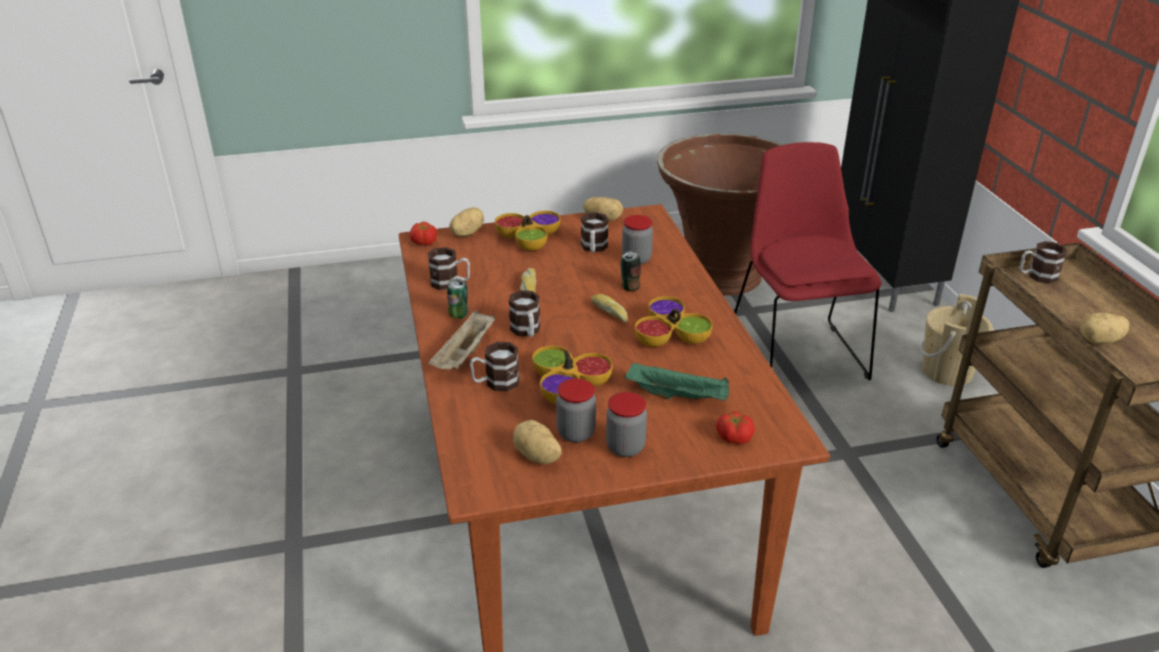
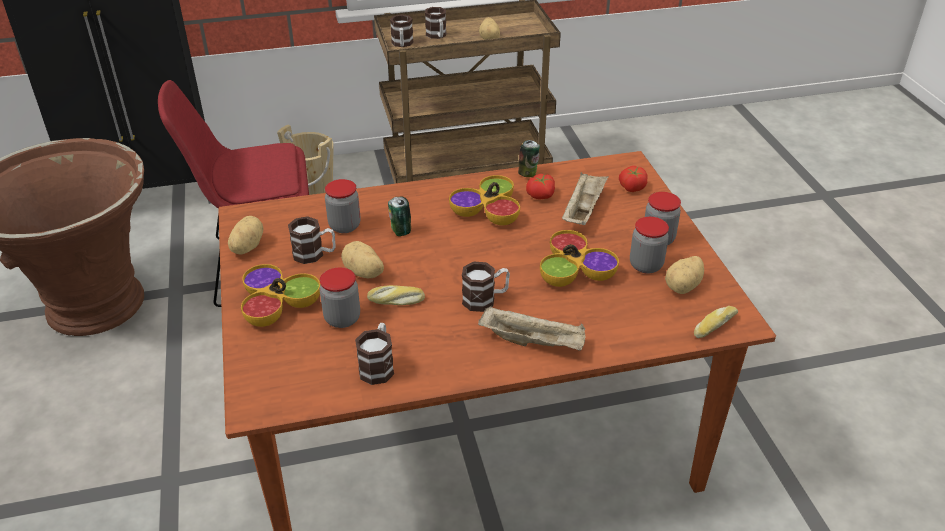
camera: 90 degrees left, 5 degrees up
(424, 242) = (265, 401): tomato -> tomato (541, 195)
(458, 315) = (452, 353): can -> can (528, 173)
(466, 233) = (249, 360): potato -> potato (363, 273)
(495, 383) = (579, 317): mug -> mug (437, 36)
(508, 265) = (342, 318): none -> jar
(610, 312) = (450, 244): bread -> bread (714, 325)
(678, 396) = (583, 210): green tray -> beige tray

